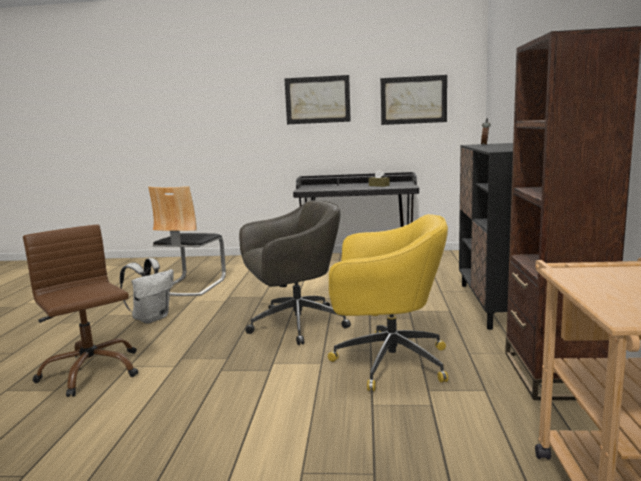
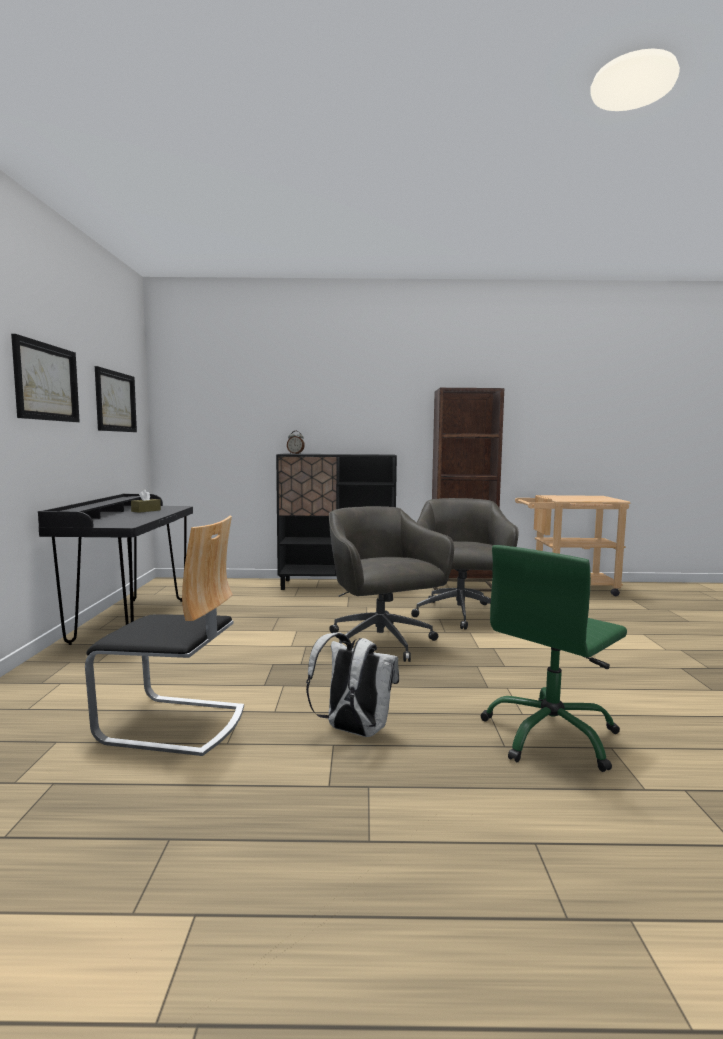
camera: 95 degrees left, 5 degrees down
(90, 371) = (551, 736): brown office chair -> green office chair
(387, 362) = (460, 615): yellow office chair -> grey office chair

